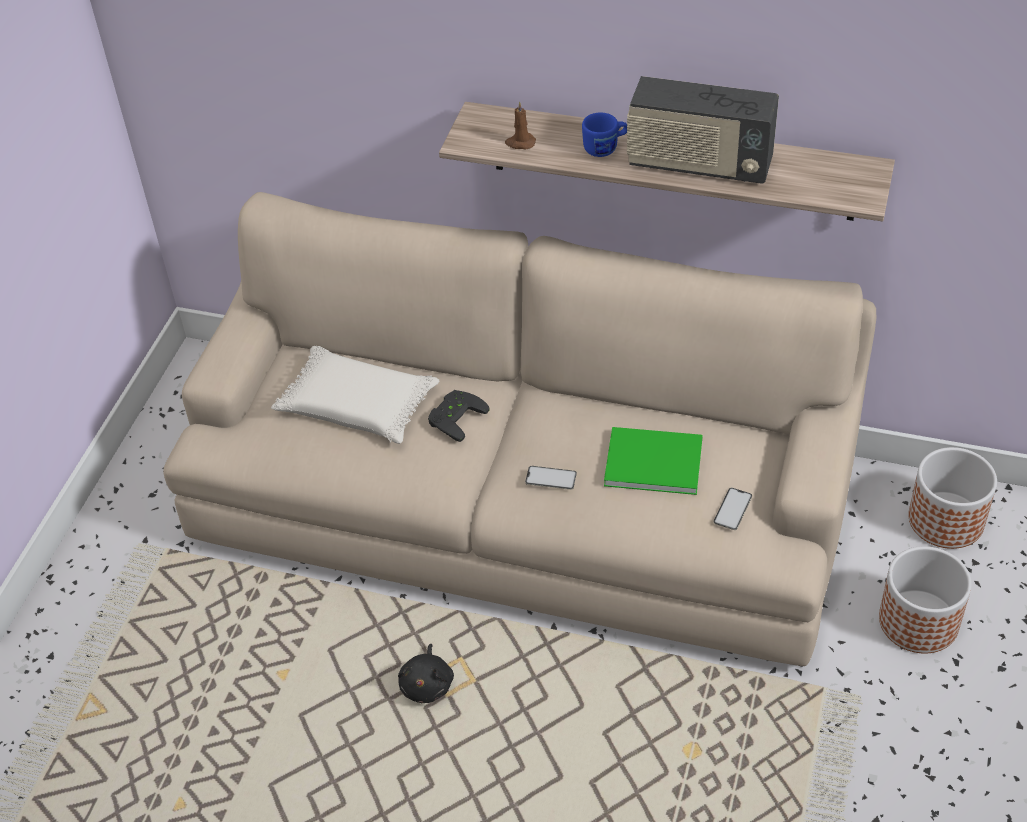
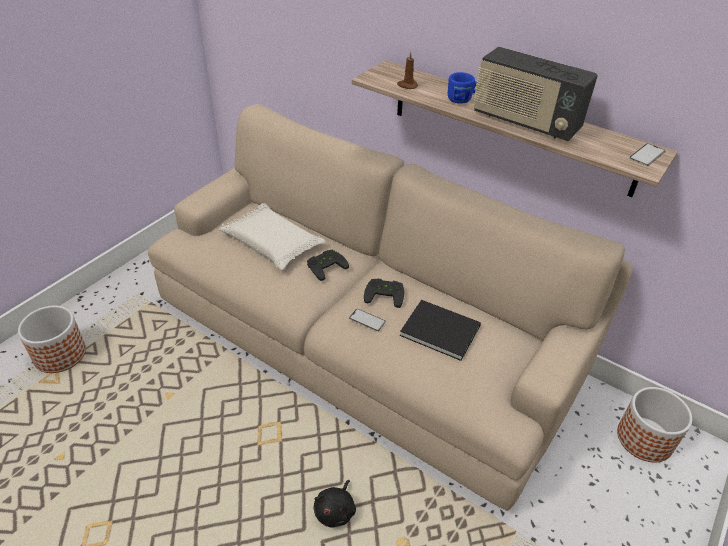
camera: 15 degrees right, 5 degrees down
(427, 684) = (250, 432): black plush toy -> black plush toy (336, 510)
(557, 433) = (385, 293): none -> black game controller
(650, 460) = (439, 329): green book -> black book
(732, 509) = (483, 378): phone -> phone (647, 155)
(919, 622) = (603, 506): planter -> planter (60, 355)

